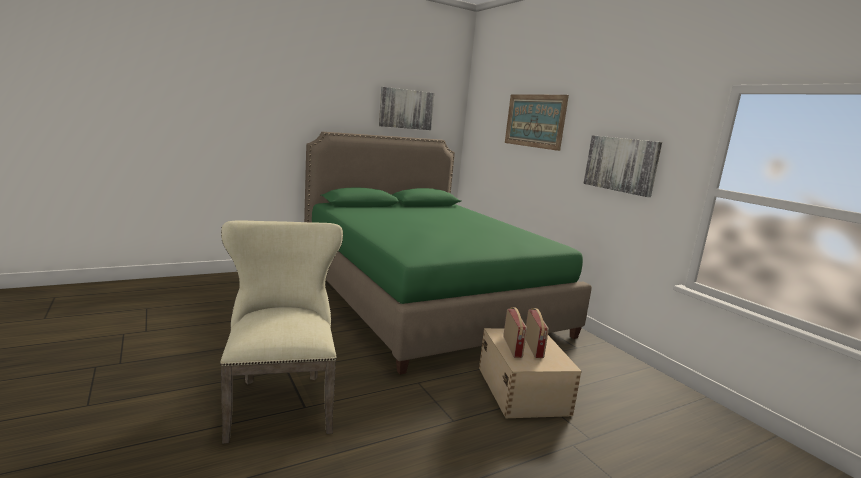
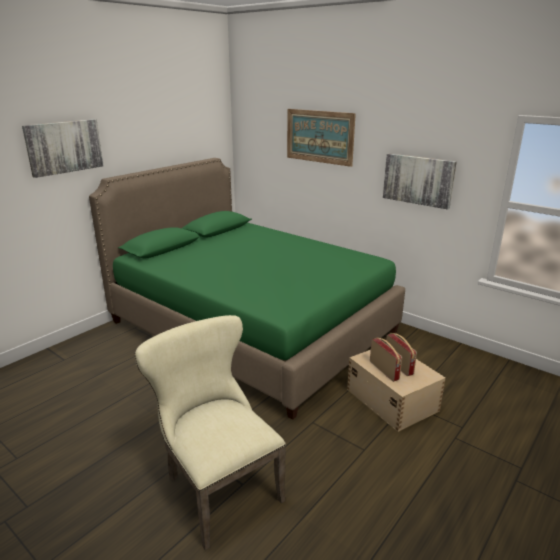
camera: 20 degrees left, 10 degrees up
(406, 109) = (178, 133): picture -> picture (64, 147)

